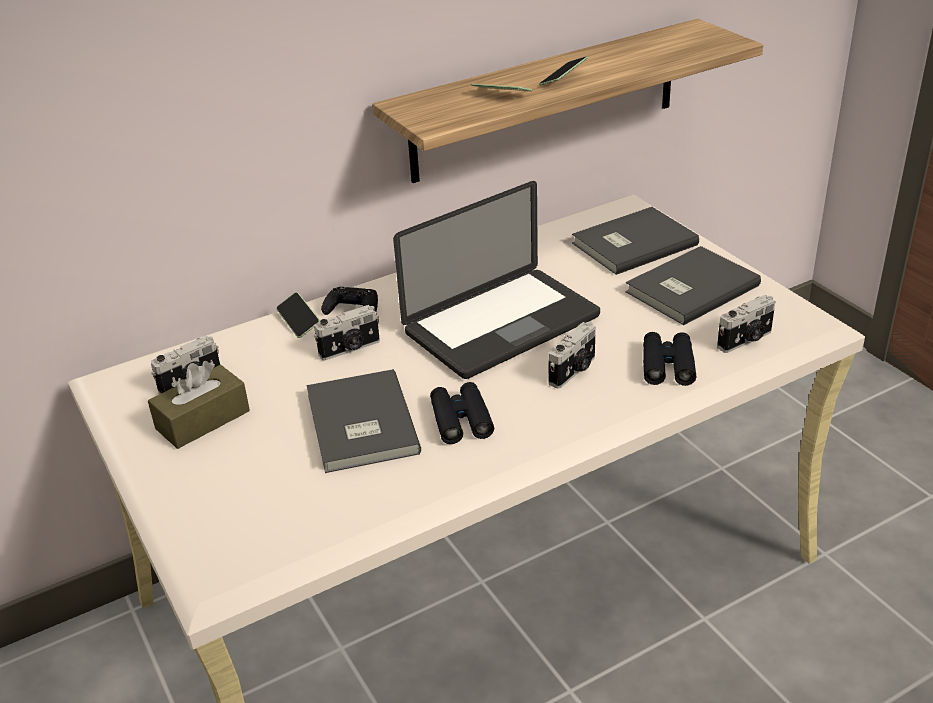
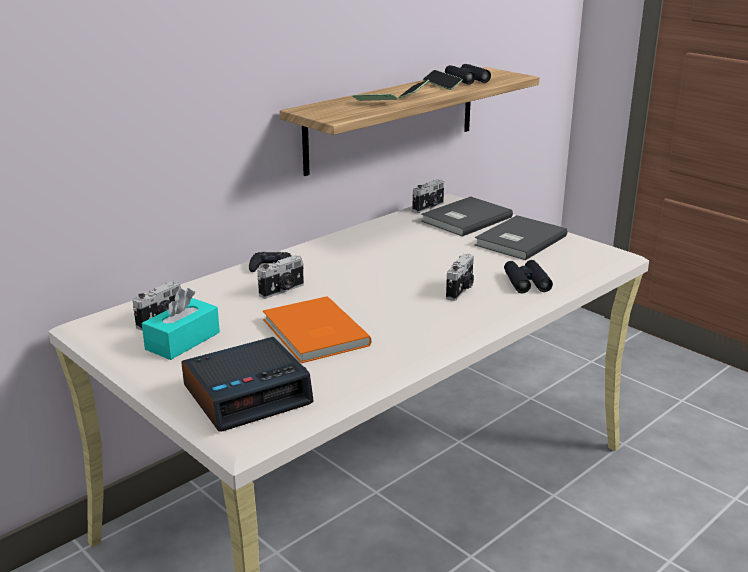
camera: 15 degrees left, 10 degrees down
(203, 420) = (183, 341): brown tissue box -> turquoise tissue box
(244, 515) = (248, 394): none -> alarm clock
(299, 322) = (232, 278): phone -> phone (442, 85)
(359, 425) = (313, 333): grey book -> orange book
(461, 420) = (391, 324): black binoculars -> black binoculars (466, 79)
(502, 325) = (393, 269): laptop -> none
(746, 340) = (573, 265): camera -> camera (429, 207)

